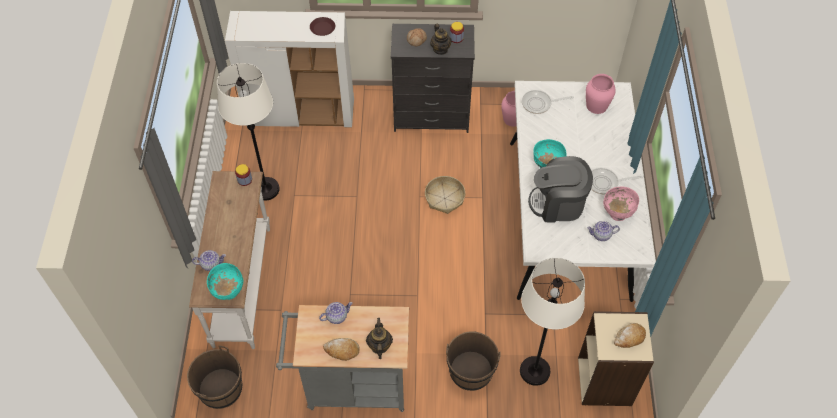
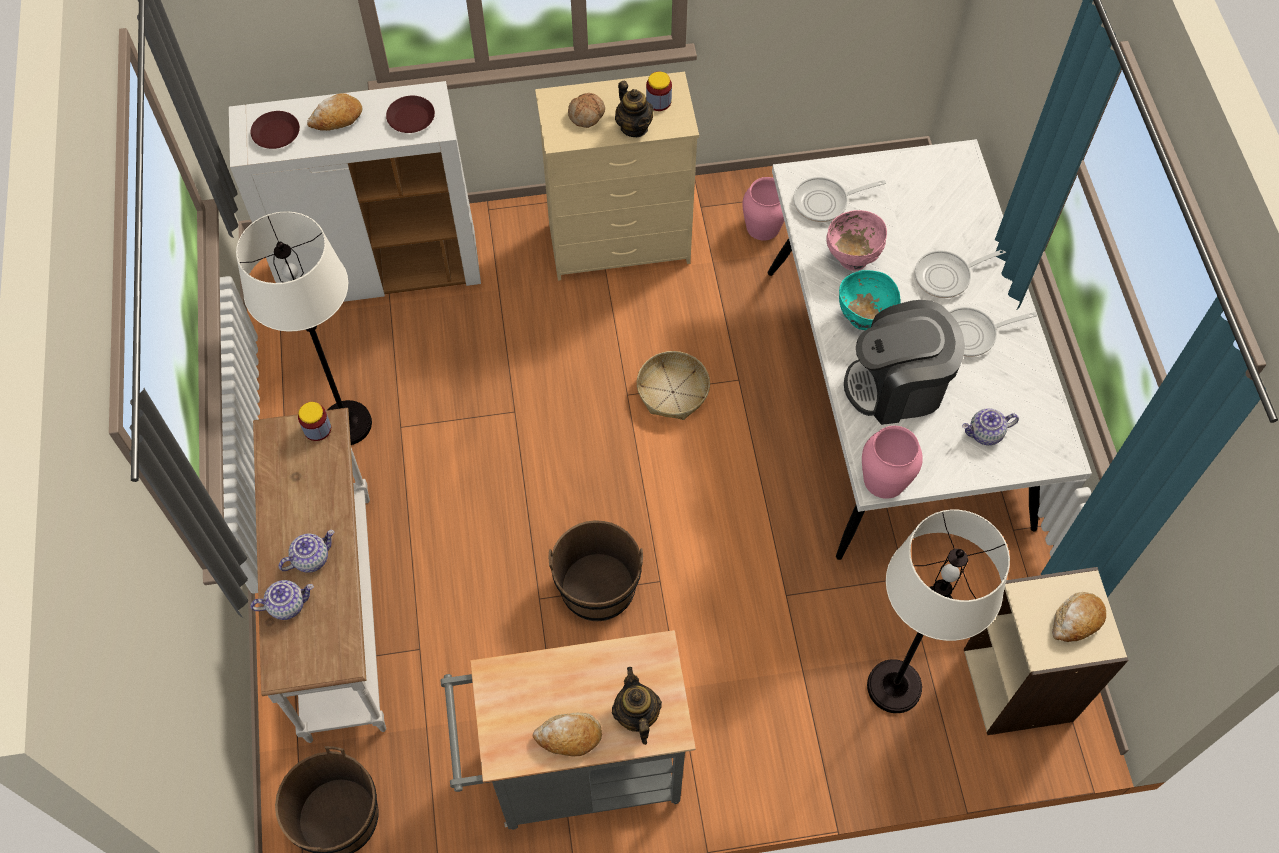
camera: 10 degrees left, 5 degrees up
(228, 292) = (331, 654): turquoise bowl -> none
(251, 27) = (276, 134): none -> brown plate
(284, 24) = (337, 119): none -> bread
(336, 316) = (545, 671): teapot -> teapot (311, 558)
(432, 117) = (620, 244): black dresser -> beige dresser
(471, 371) = (783, 706): brown bucket -> brown bucket (598, 588)
(597, 105) = (927, 191): pink vase -> pink vase (885, 479)
(598, 151) = (947, 276): none -> frying pan
(617, 213) = (1005, 388): pink bowl -> pink bowl (852, 258)

